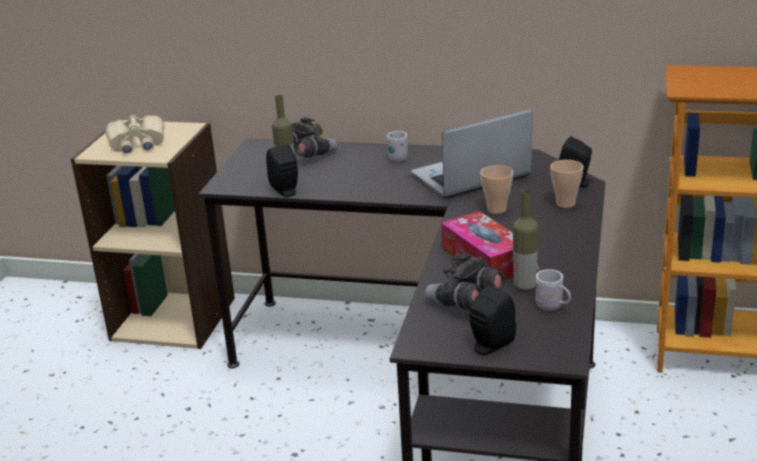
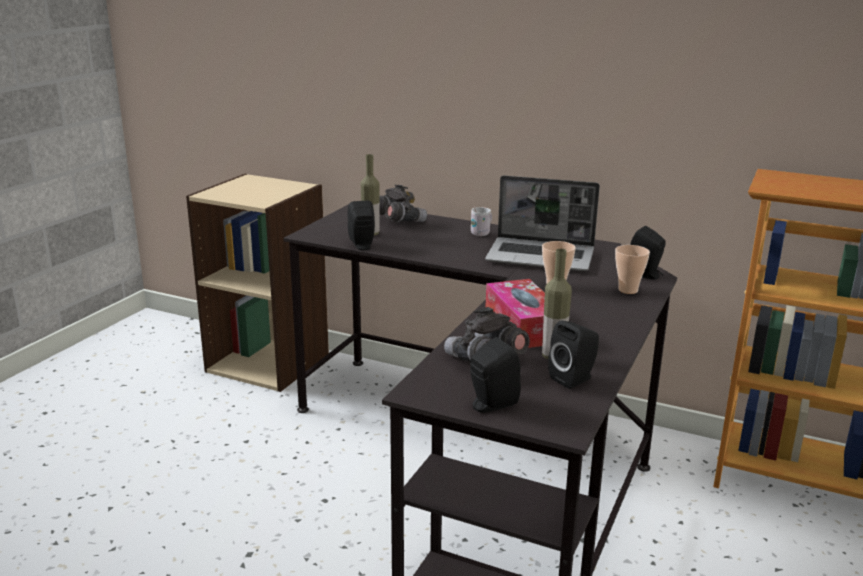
camera: 10 degrees right, 5 degrees down
(137, 144) = (249, 192): beige binoculars -> none
(470, 177) = (542, 256): laptop -> laptop turned 150 degrees counterclockwise
(552, 307) = (574, 379): white mug -> black speaker

